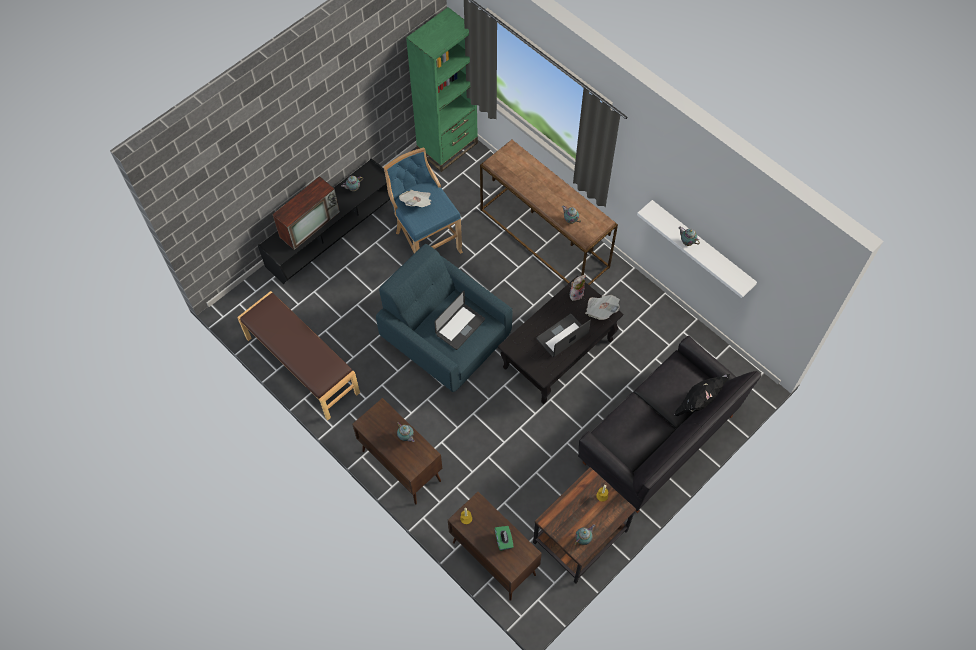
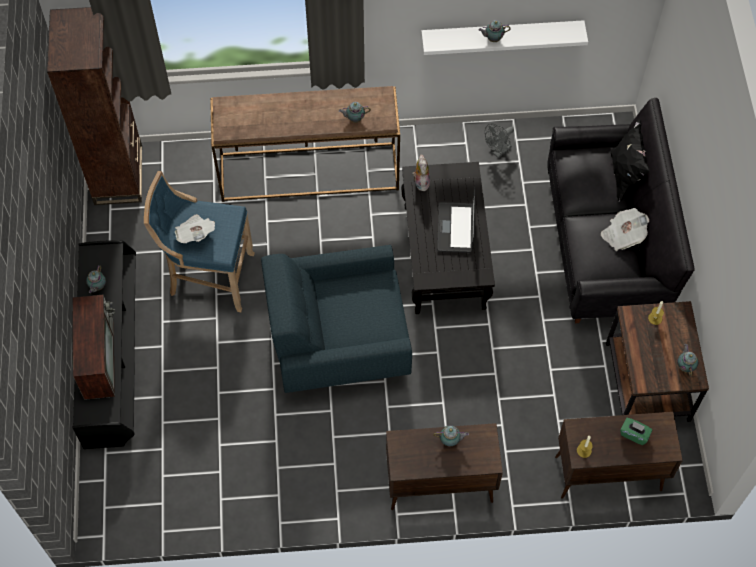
camera: 50 degrees left, 0 degrees up
(302, 366) = (239, 498): brown bench -> none
(447, 147) = (118, 174): green bookcase -> brown bookcase
(460, 327) = (361, 307): laptop -> none
(601, 310) = (458, 176): newspaper -> newspaper (622, 235)
(664, 328) = (498, 151): none -> grey fan

